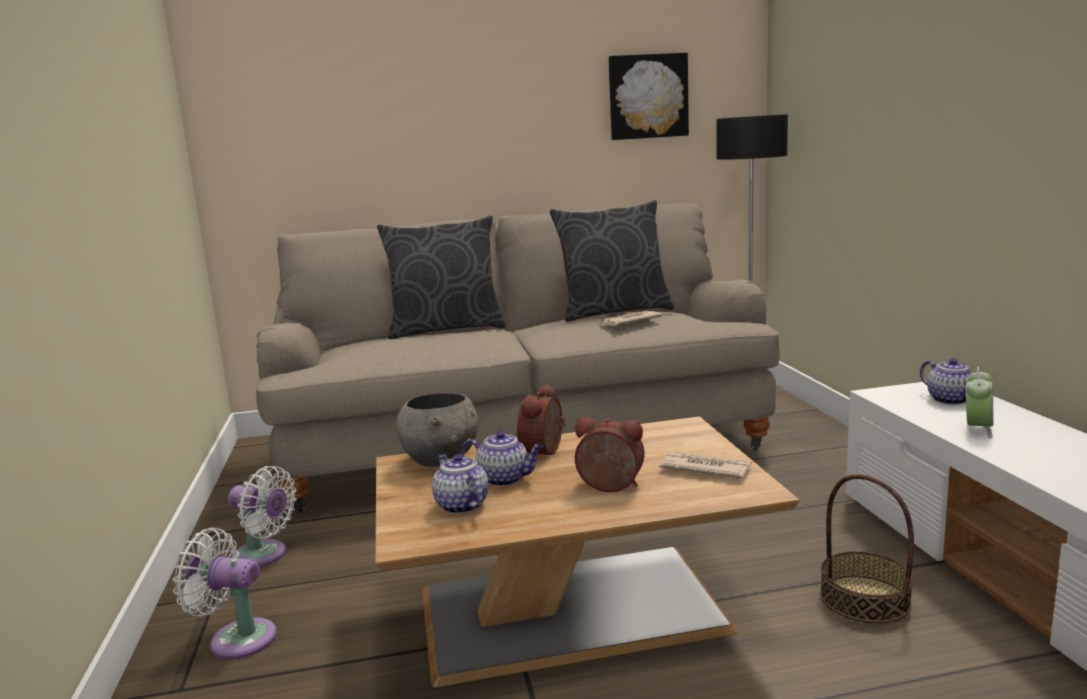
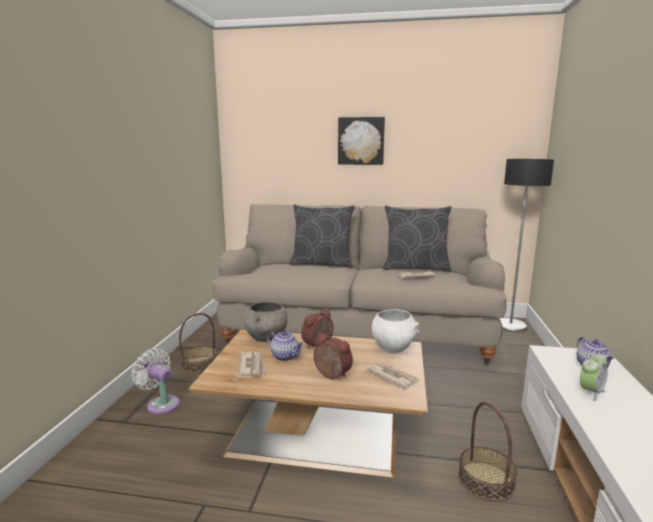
camera: 20 degrees right, 0 degrees up
(264, 556) = (199, 364): white fan -> basket
(460, 505) = (252, 366): teapot -> newspaper
(647, 96) = (466, 142): picture -> picture (361, 141)
(666, 431) = (393, 347): none -> white bowl

